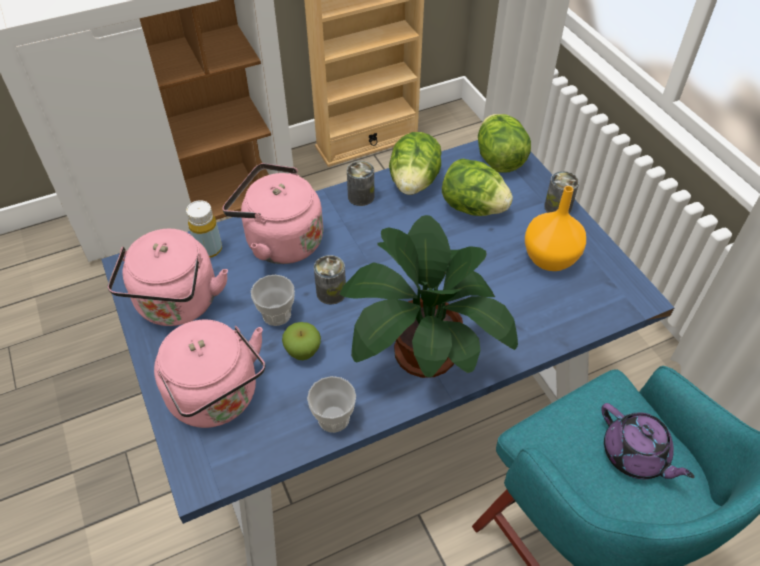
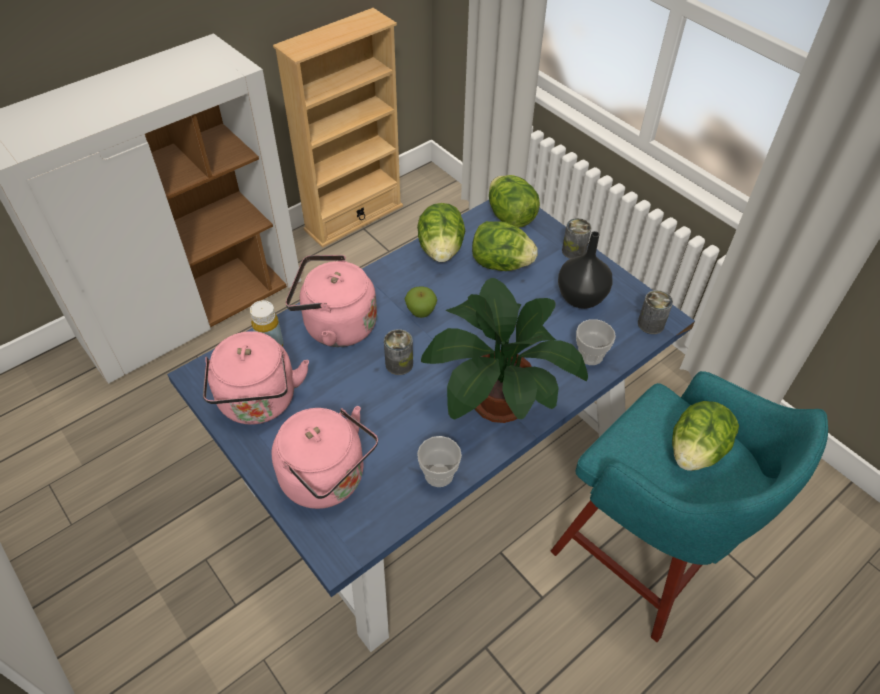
camera: 15 degrees left, 0 degrees up
(276, 314) = (356, 393): cup -> cup (590, 355)
(303, 352) = (392, 422): apple -> apple (421, 312)
(361, 196) = (397, 271): can -> can (650, 324)
(548, 258) = (579, 297): orange vase -> black vase
(635, 455) = (695, 451): purple teapot -> lettuce

